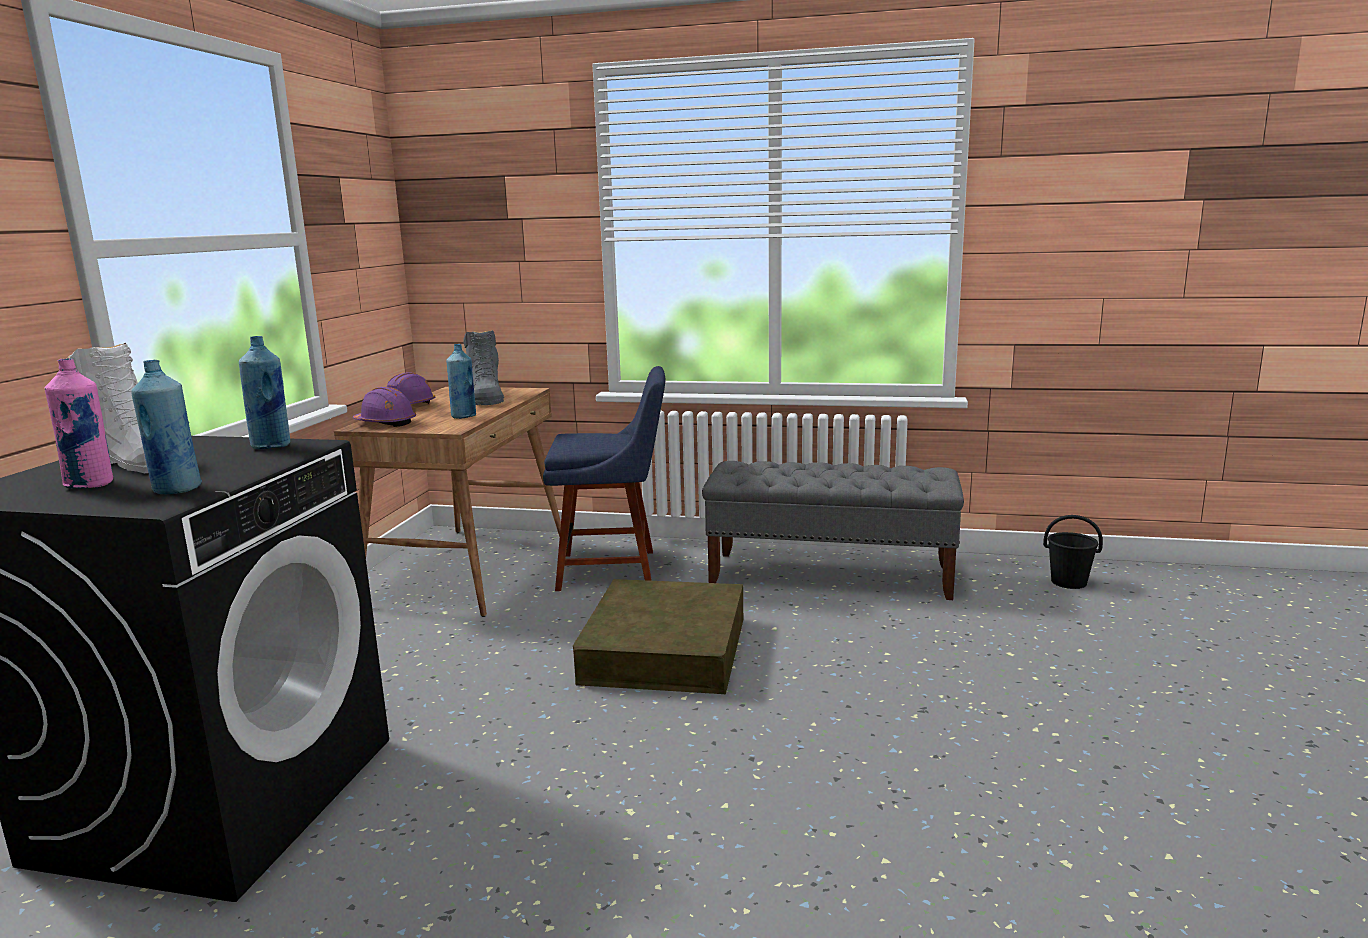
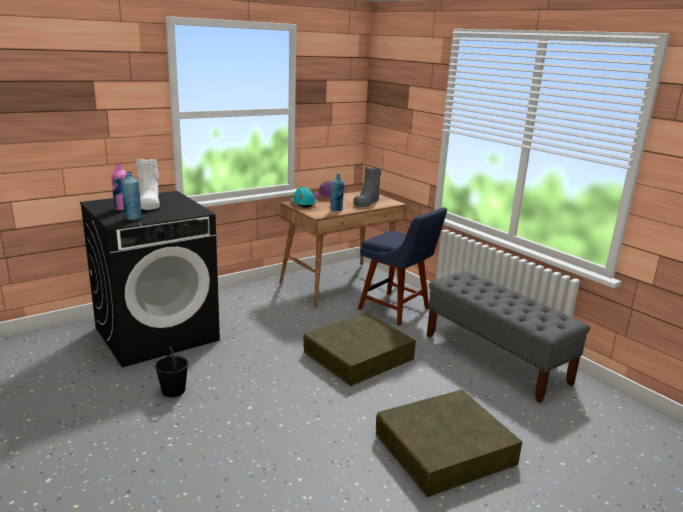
camera: 40 degrees right, 5 degrees up
(272, 446) = (190, 208): blue bottle -> none
(386, 423) = (303, 204): purple hard hat -> turquoise hard hat
(964, 704) = (445, 449): none -> brown storage box
(1069, 582) = (637, 430): black bucket -> black bucket (173, 391)

